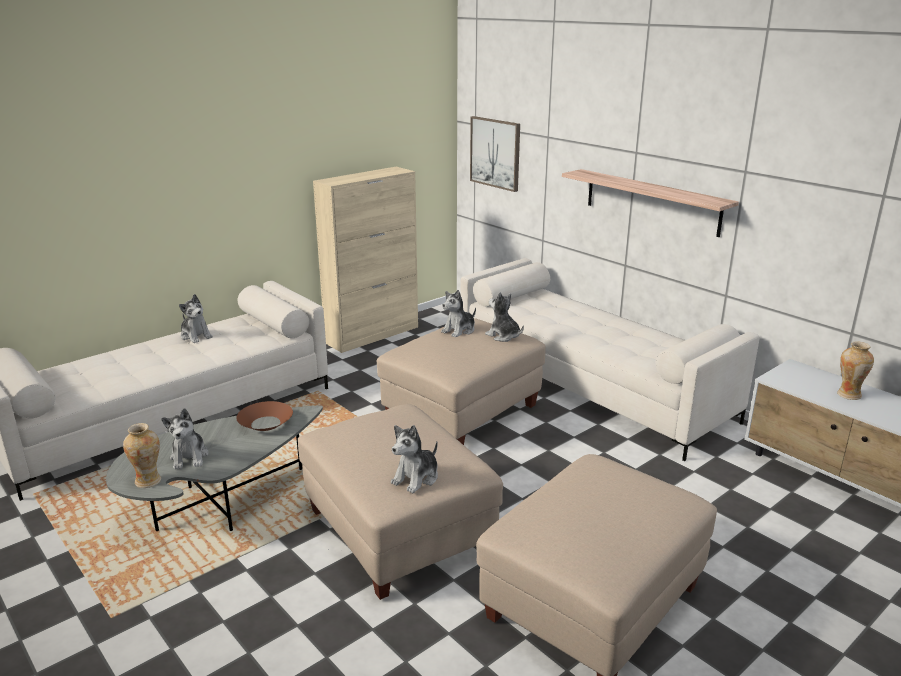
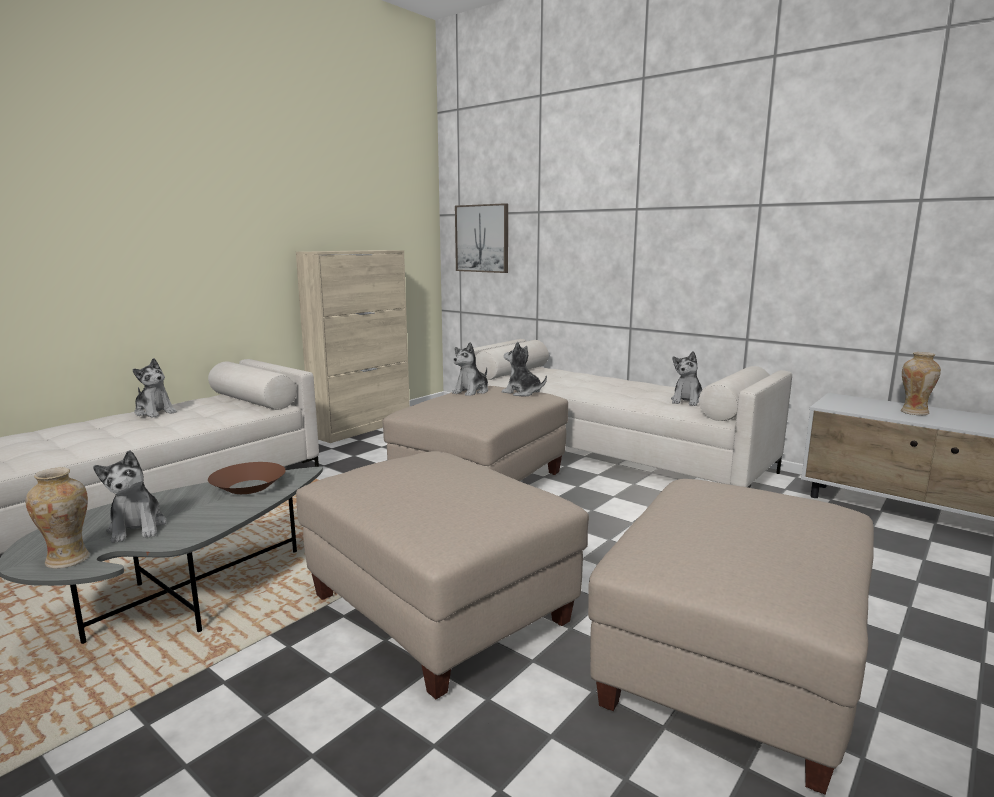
camera: 10 degrees left, 10 degrees down
(416, 478) = (476, 513): plush toy -> plush toy (687, 401)
(651, 202) = (657, 255): shelf -> none

